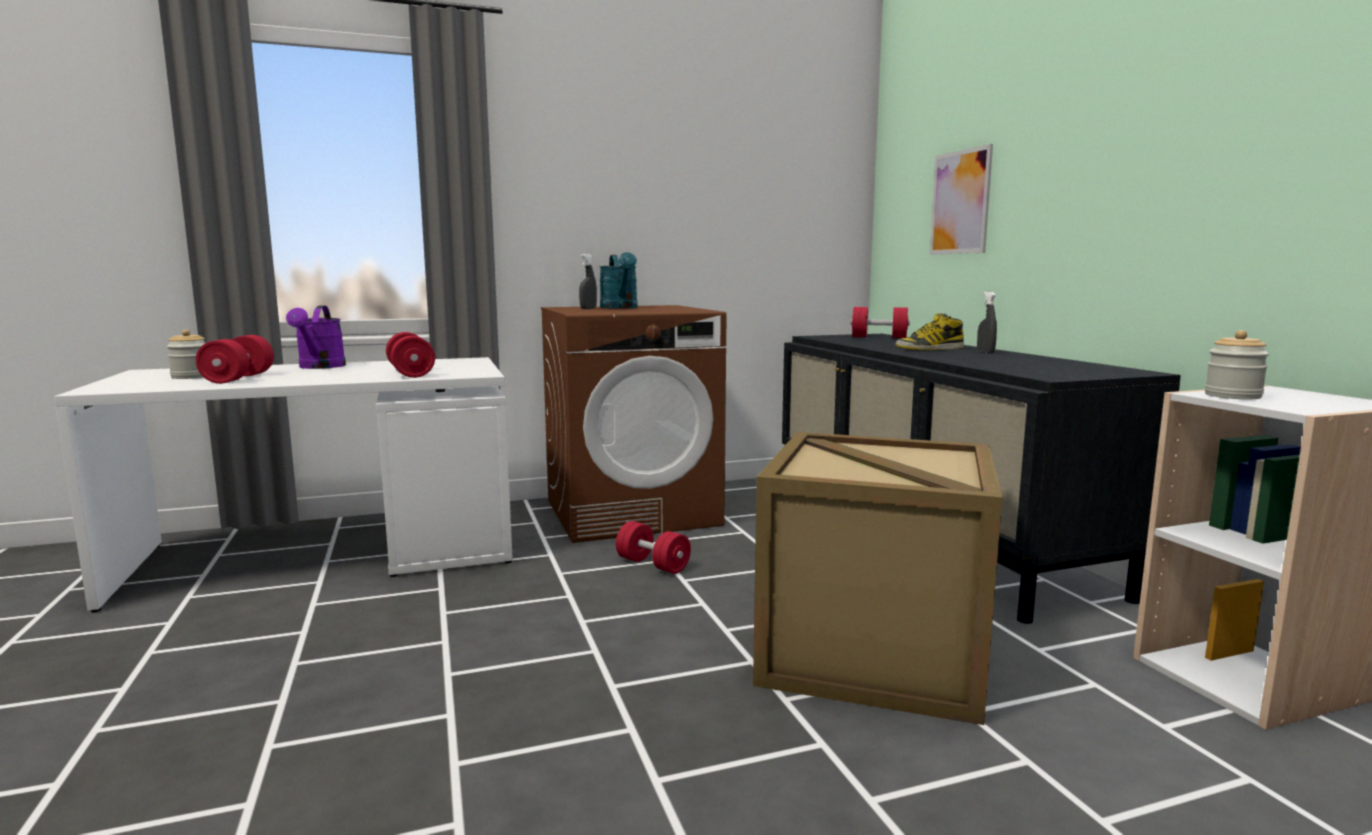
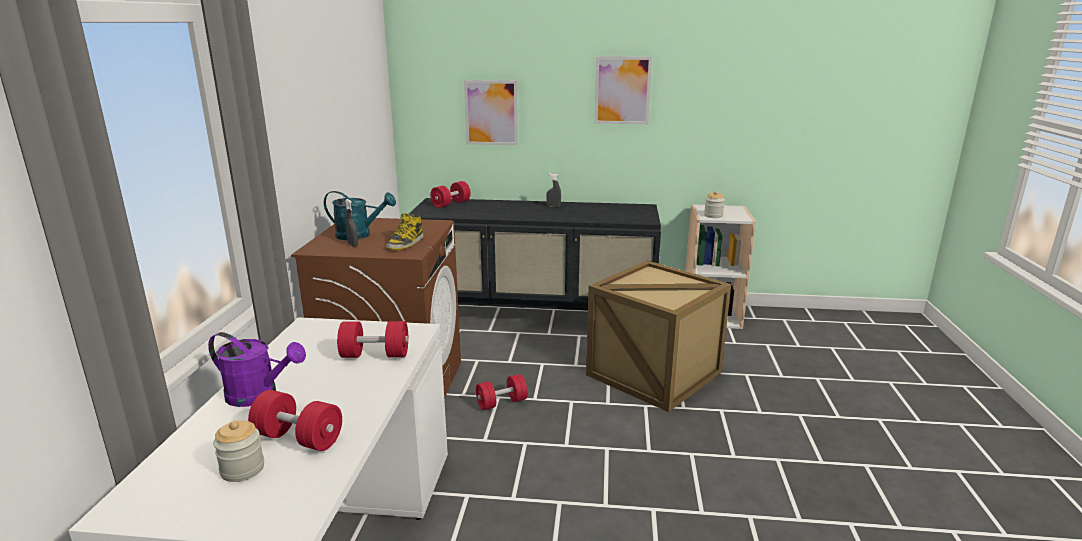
camera: 65 degrees left, 10 degrees up
(929, 349) = (525, 210): boot -> boot (405, 243)
(1143, 130) = (622, 90): none -> picture

